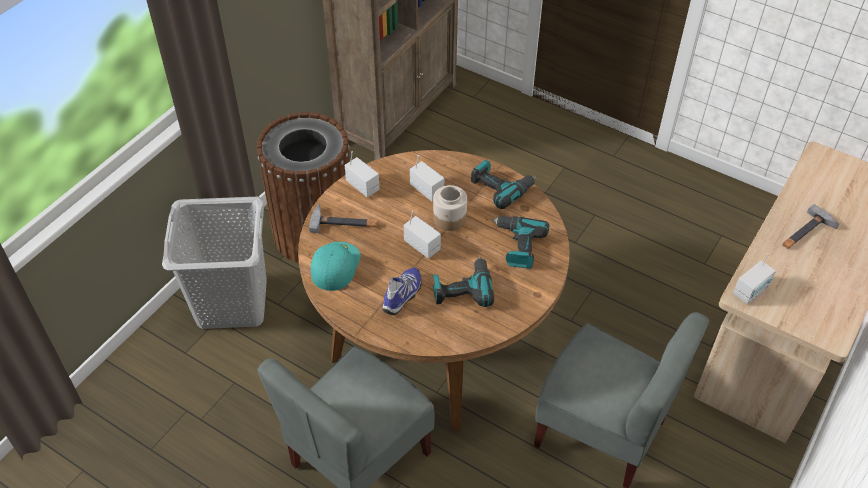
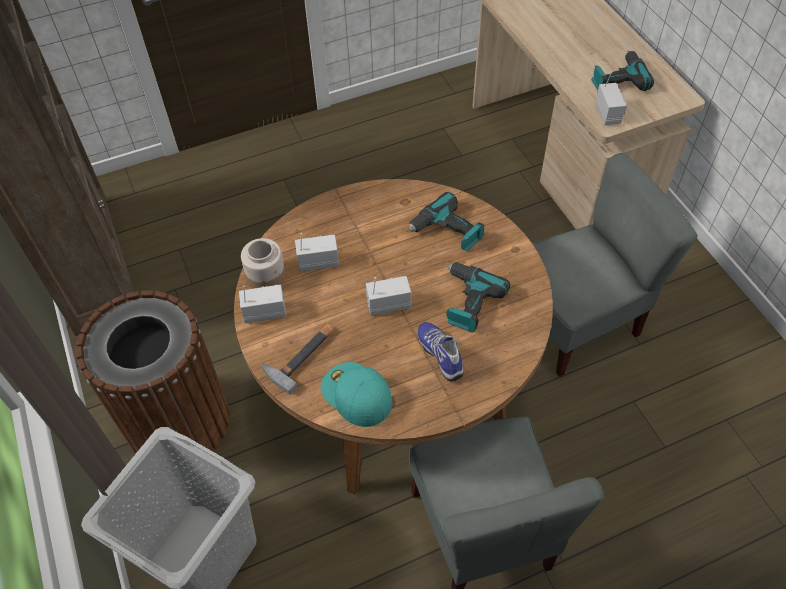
camera: 55 degrees left, 5 degrees up
(450, 219) = (372, 264): jar -> jar (266, 276)
(501, 187) = (365, 204): power drill -> power drill (618, 79)
(806, 233) = (572, 51): hammer -> none

